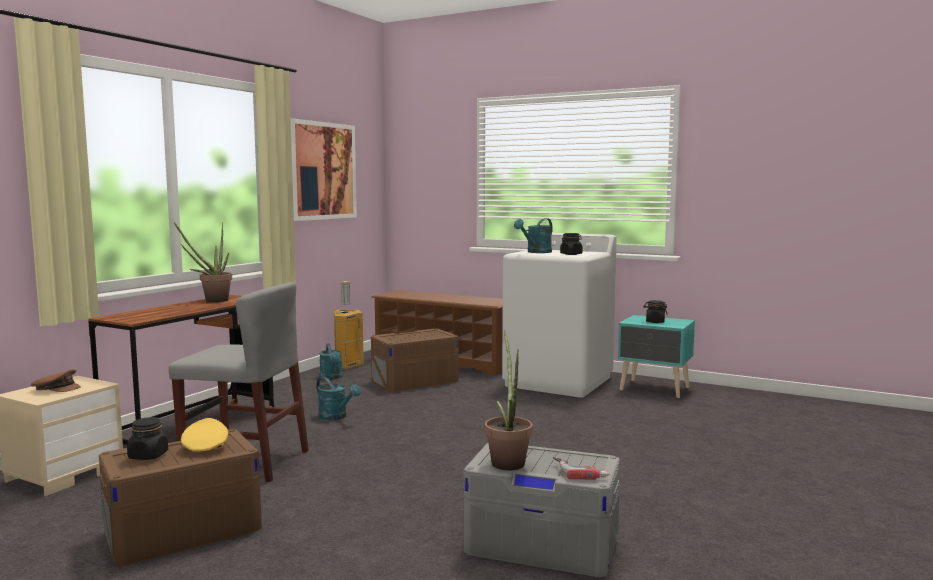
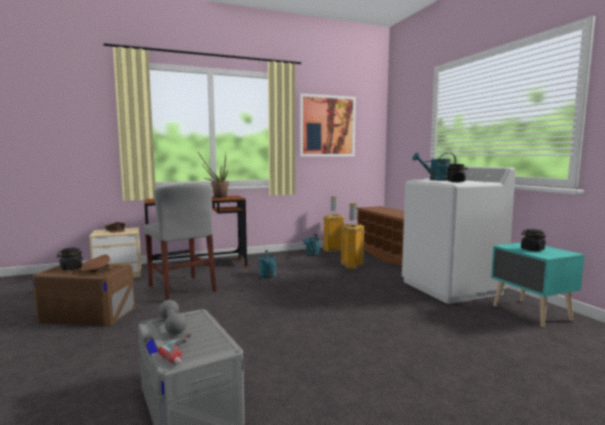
camera: 40 degrees right, 0 degrees up
(205, 446) = (97, 270): yellow cap -> brown cap
(415, 381) = (351, 266): brown storage box -> trash can
(507, 461) = (172, 325): potted plant -> grey dumbbell

